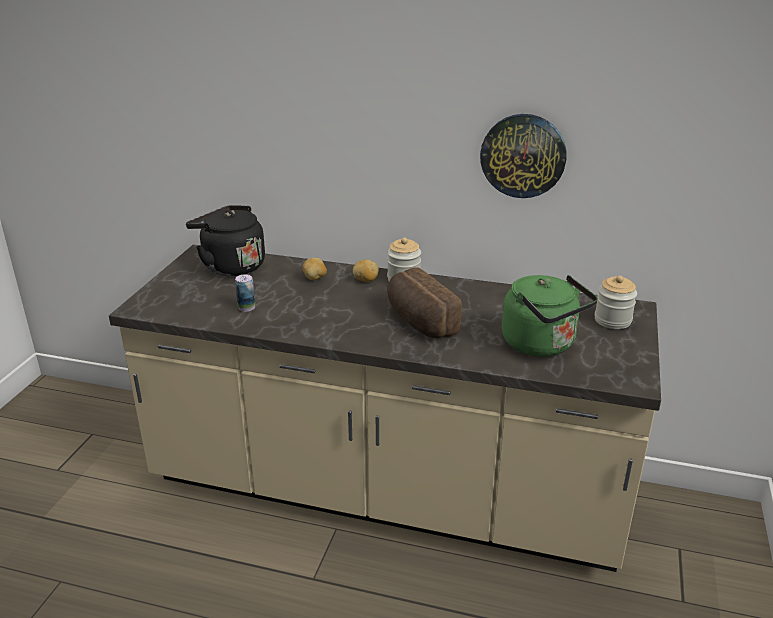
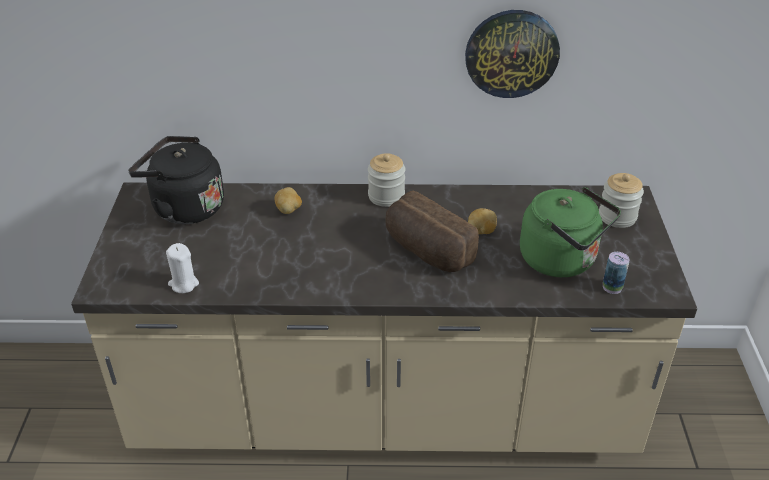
camera: 15 degrees left, 10 degrees up
(202, 315) = (183, 284): none -> white candle
(246, 307) = (230, 264): can -> can (612, 287)
(365, 280) = (346, 204): potato -> potato (481, 231)

